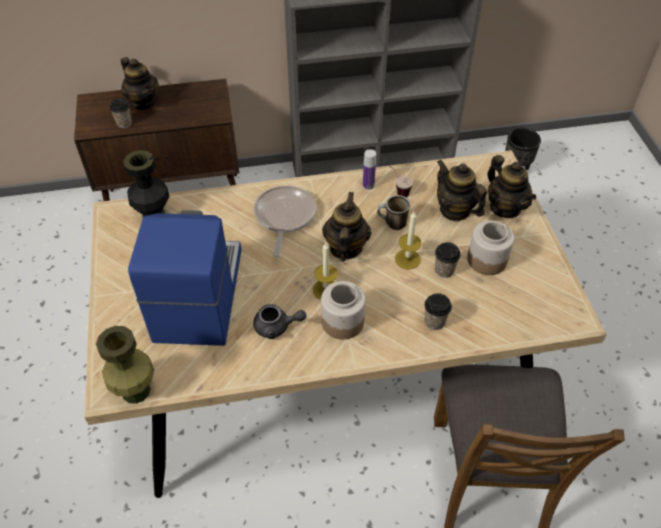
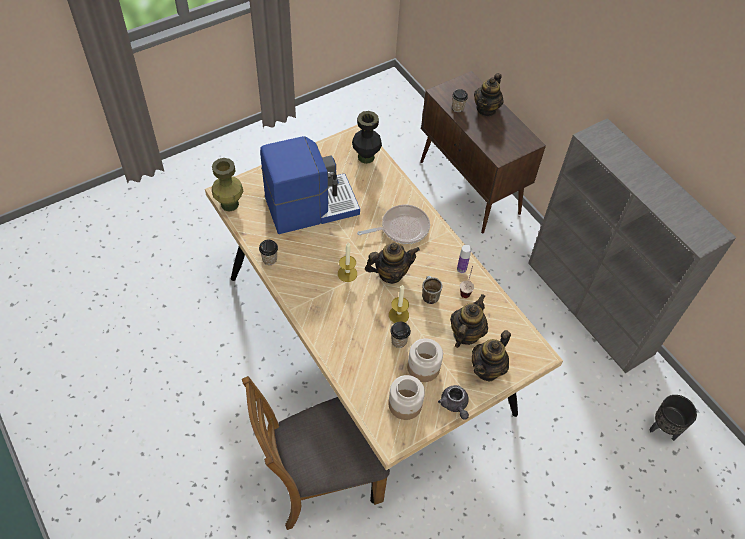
camera: 65 degrees right, 5 degrees up
(277, 327) = (304, 256): grey teapot -> grey teapot (454, 405)
(343, 321) = (324, 292): jar -> jar (405, 404)
(434, 322) = (348, 346): cup -> cup (269, 259)

